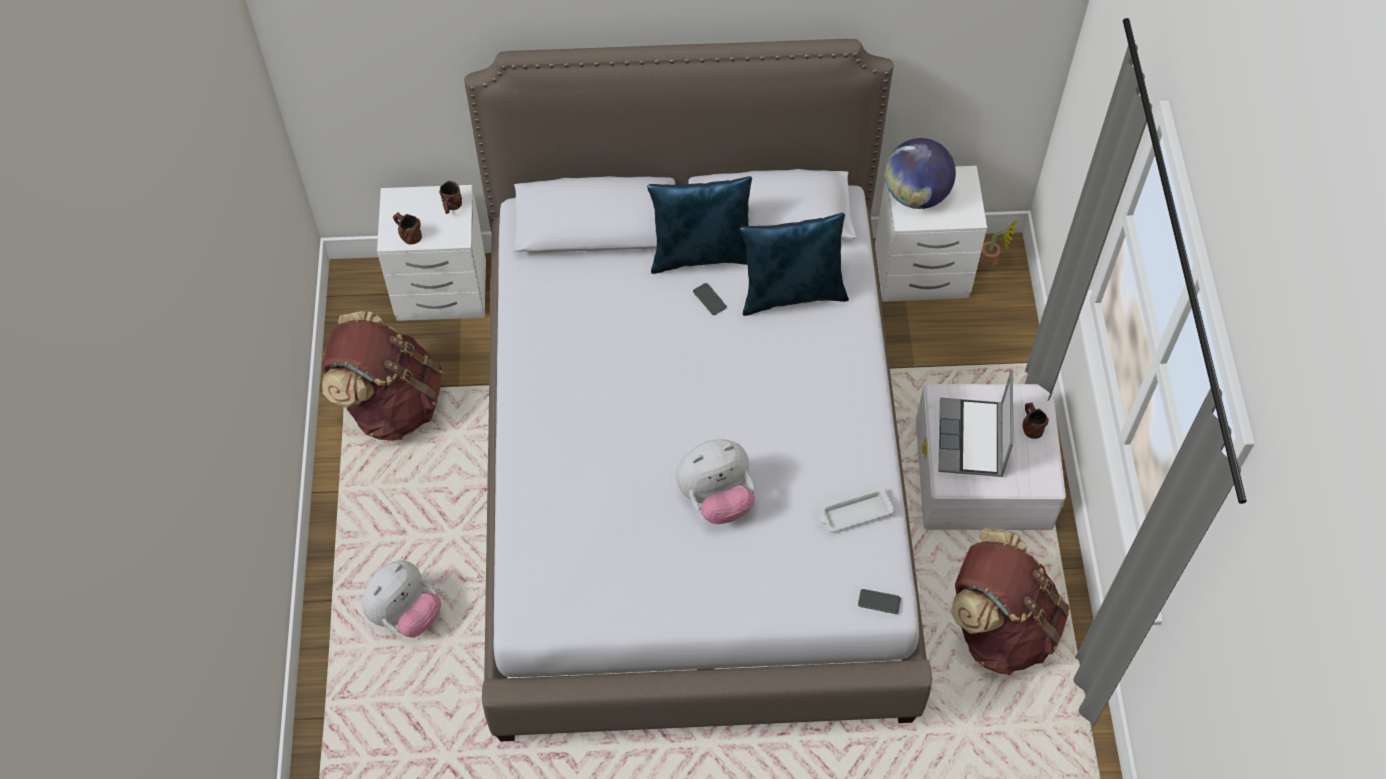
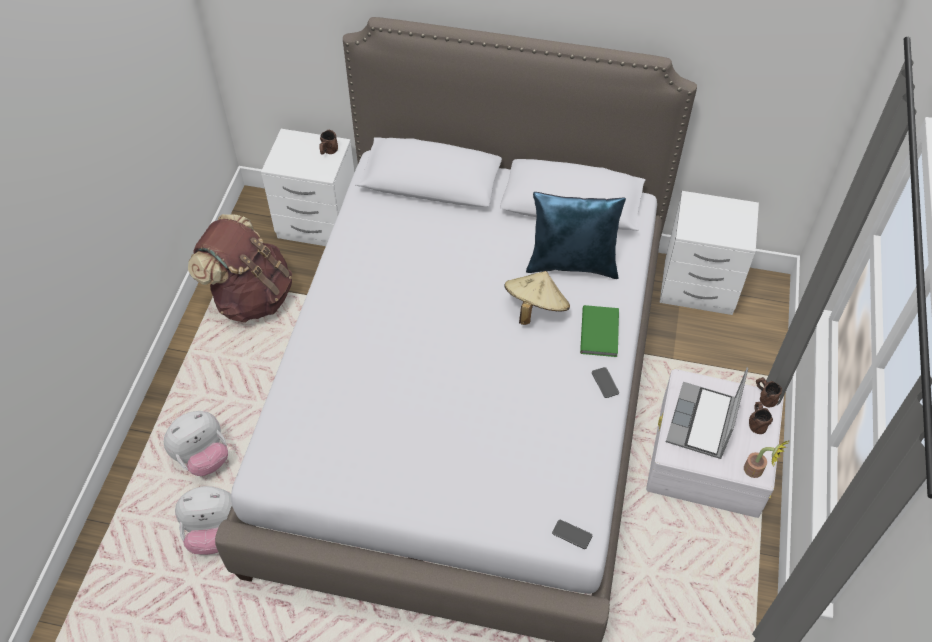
camera: 15 degrees right, 5 degrees down
(407, 234) = (288, 164): brown mug -> brown mug (764, 396)
(702, 254) = (507, 219): blue pillow -> none
(709, 299) = (502, 254): phone -> phone (605, 383)
(716, 498) = (456, 412): plush toy -> plush toy (213, 532)
(766, 357) = (535, 308): none -> beige hat
(846, 368) = (601, 332): none -> green book
(854, 513) = (572, 452): white tray -> none
(916, 195) = (701, 214): globe -> none
(992, 260) = (759, 290): potted plant -> potted plant (757, 471)
(999, 627) = (690, 590): brown backpack -> none

